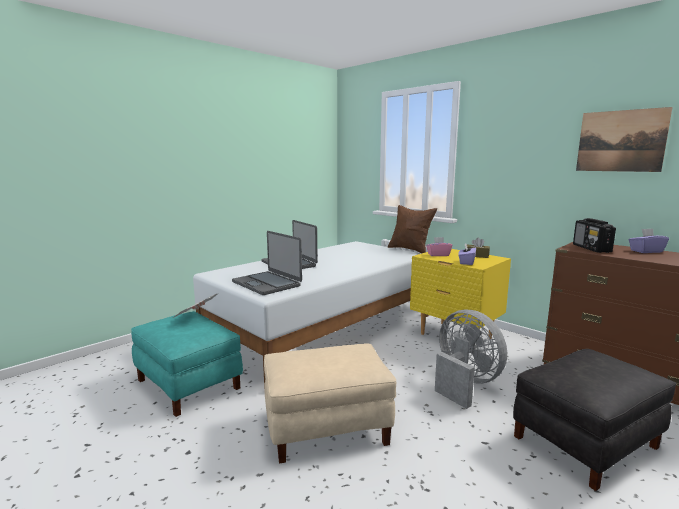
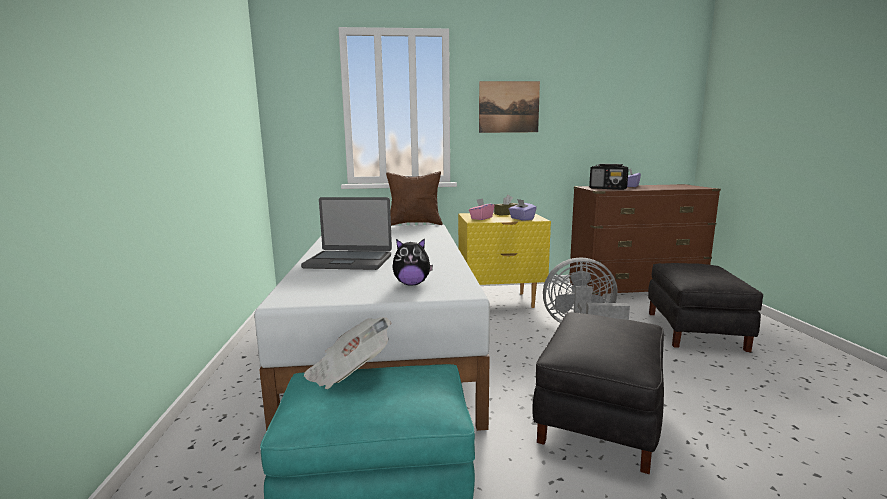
camera: 50 degrees left, 0 degrees up
(267, 284) = (412, 284): laptop -> plush toy
(327, 427) = (598, 418): beige ottoman -> black ottoman
(620, 141) = (597, 100): picture -> picture (509, 107)

